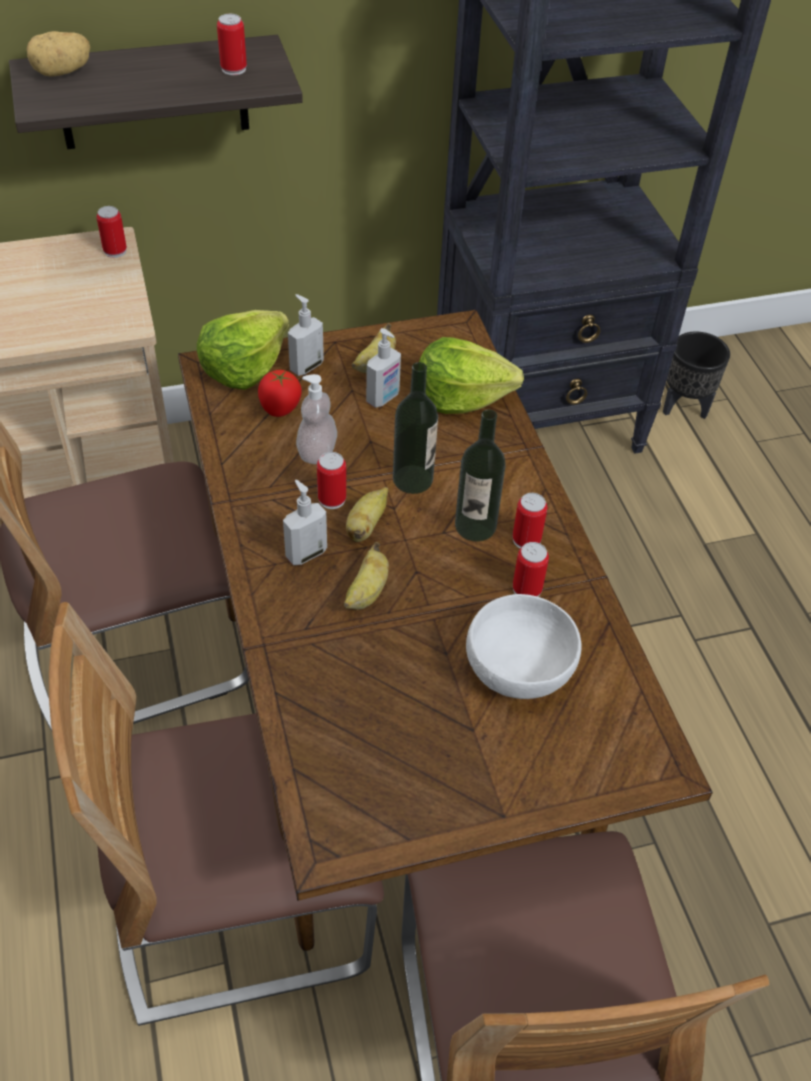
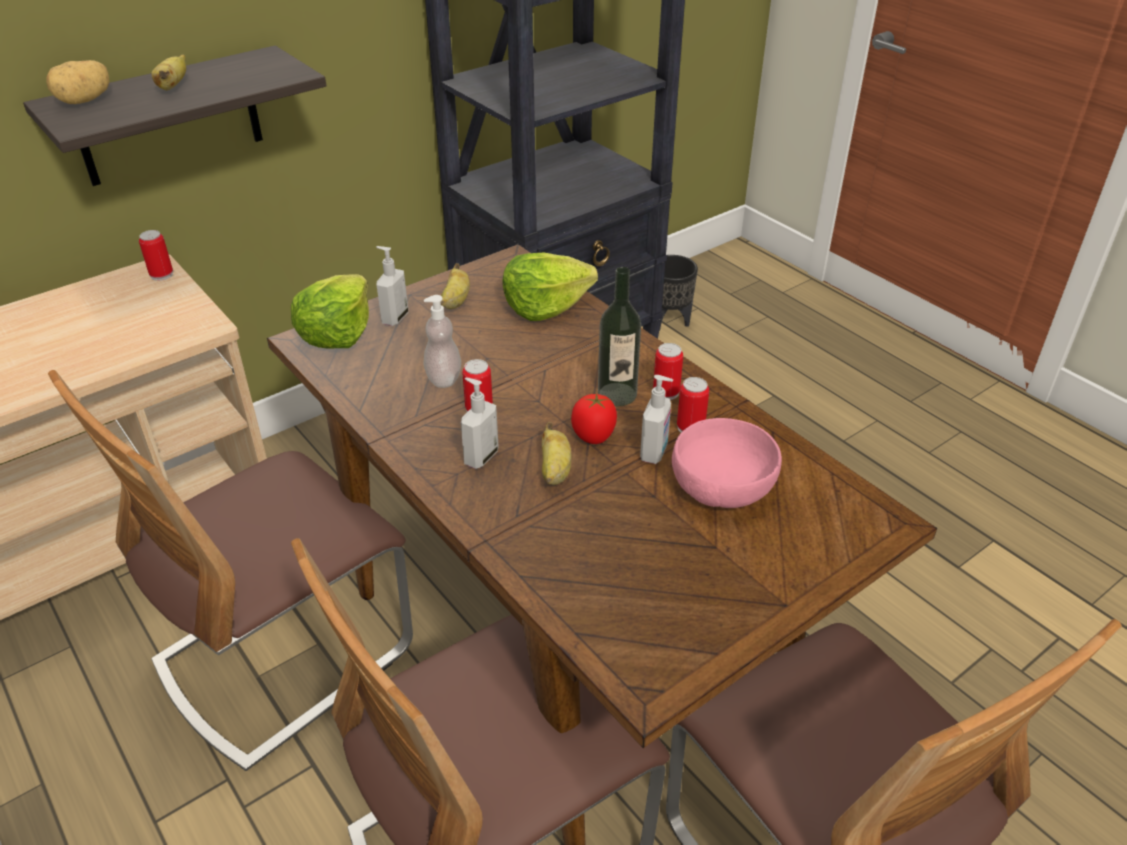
camera: 20 degrees left, 10 degrees down
(233, 69) = (251, 72): can -> none
(280, 408) = (389, 355): tomato -> tomato (593, 436)
(366, 525) = (522, 420): banana -> banana (173, 86)
(383, 398) = (478, 324): soap dispenser -> soap dispenser (655, 452)
(413, 479) = (541, 375): bottle -> none
(520, 667) = (724, 486): white bowl -> pink bowl

